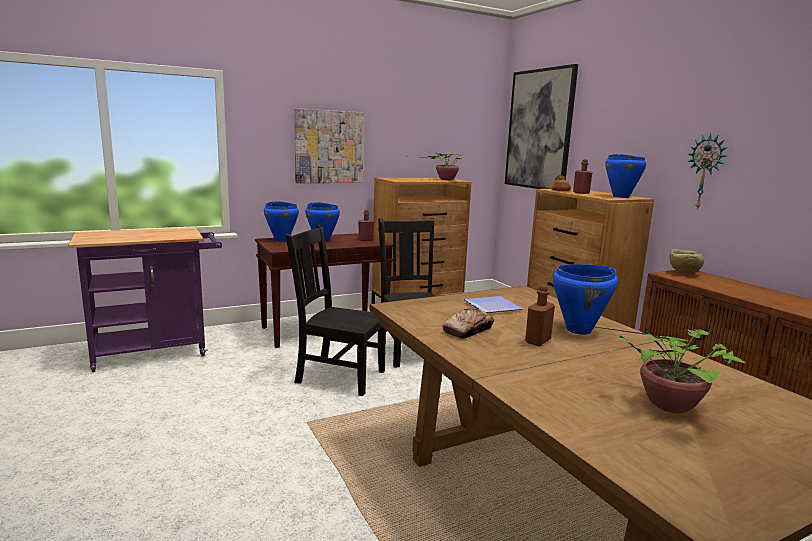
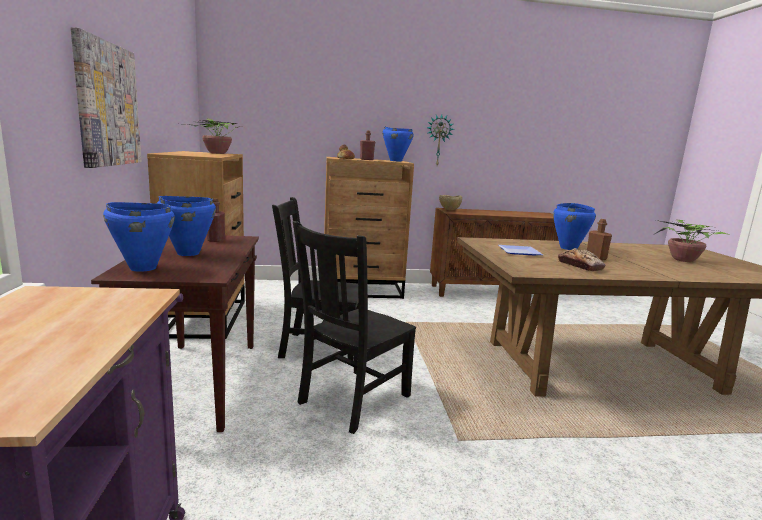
camera: 70 degrees left, 0 degrees up
(539, 130) = (262, 99): picture -> none

